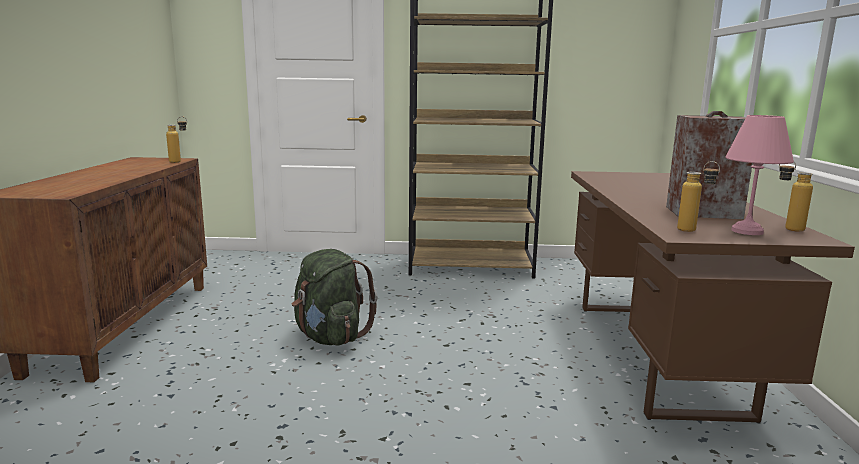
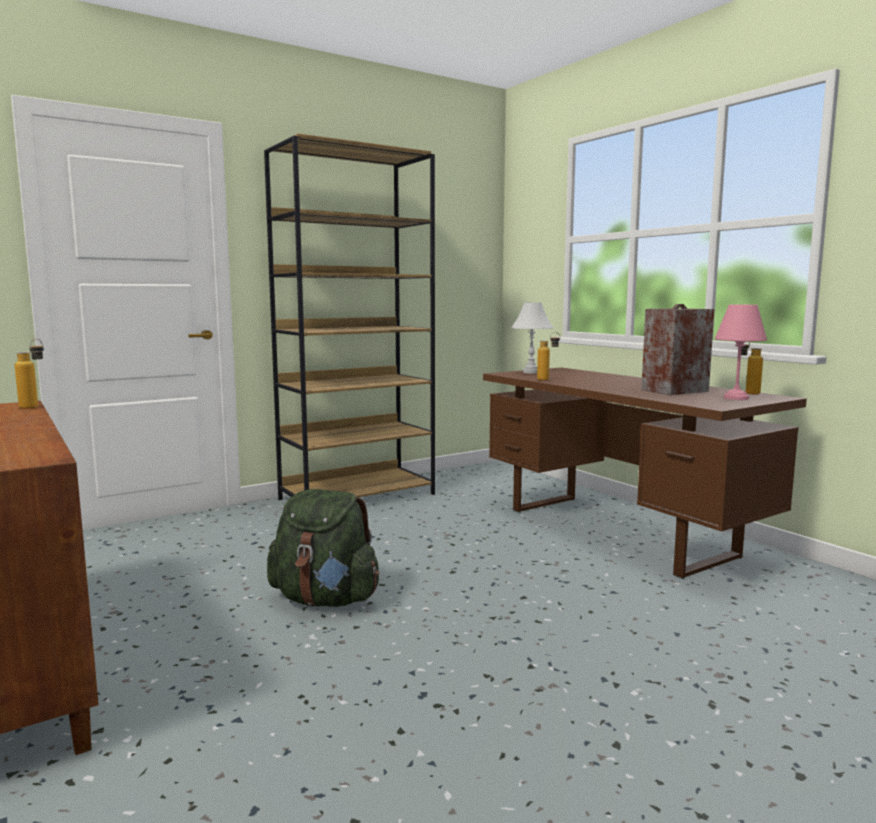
camera: 35 degrees left, 5 degrees down
(621, 175) = (530, 372): none -> white table lamp
(693, 231) = (711, 402): bottle -> bottle (548, 380)

